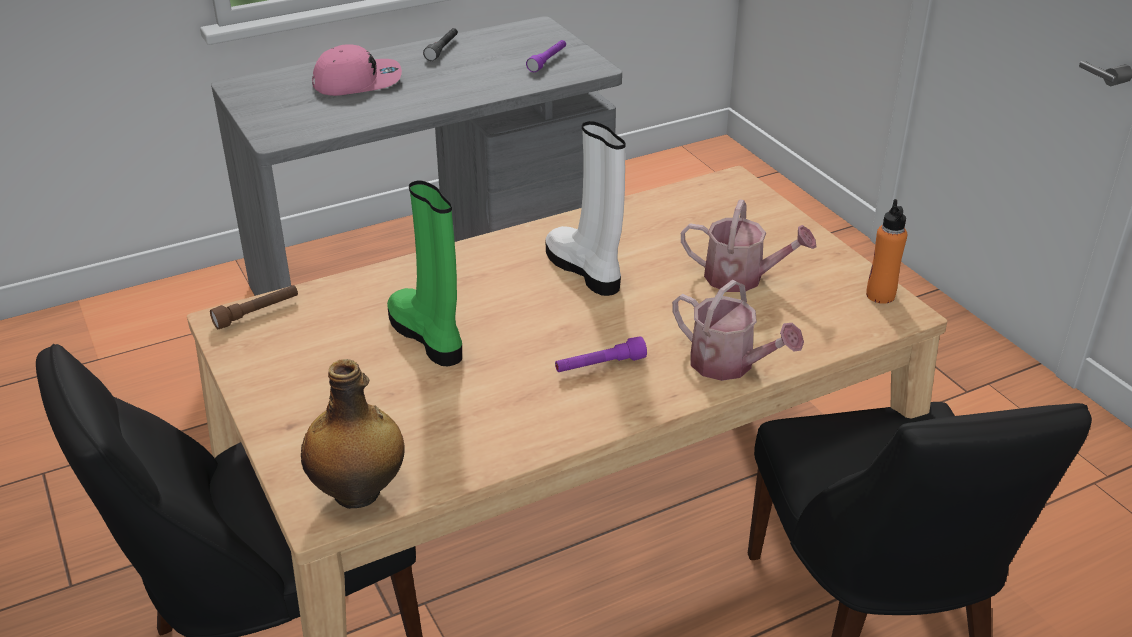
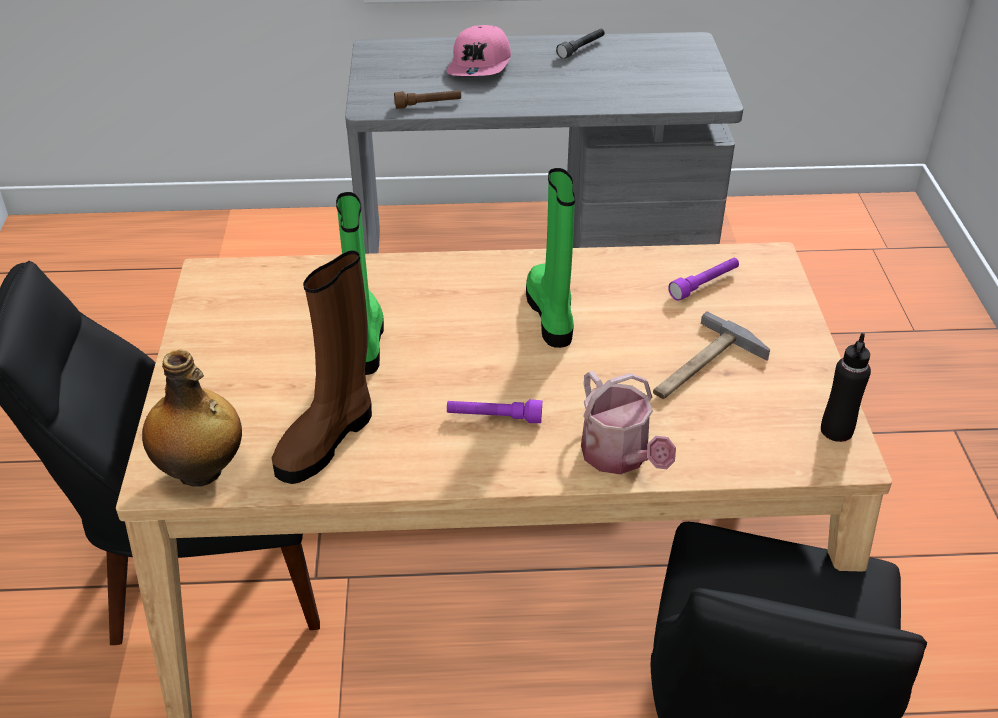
camera: 25 degrees right, 5 degrees up
(257, 313) = (239, 274): brown flashlight -> brown flashlight (428, 105)
(357, 81) = (480, 65): pink cap -> pink cap turned 90 degrees clockwise
(461, 428) = (327, 439): none -> brown boot
(548, 61) = (674, 82): purple flashlight -> purple flashlight (704, 284)
(585, 270) = (552, 314): white boot -> green boot
(742, 278) = (701, 367): watering can -> hammer
(880, 295) = (836, 430): orange bottle -> black bottle

